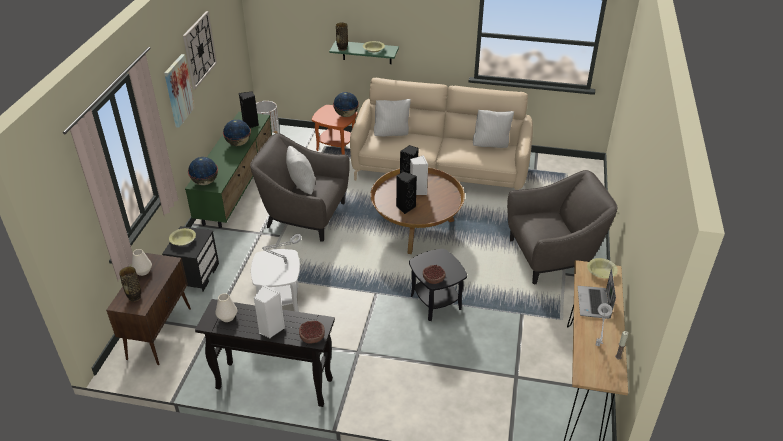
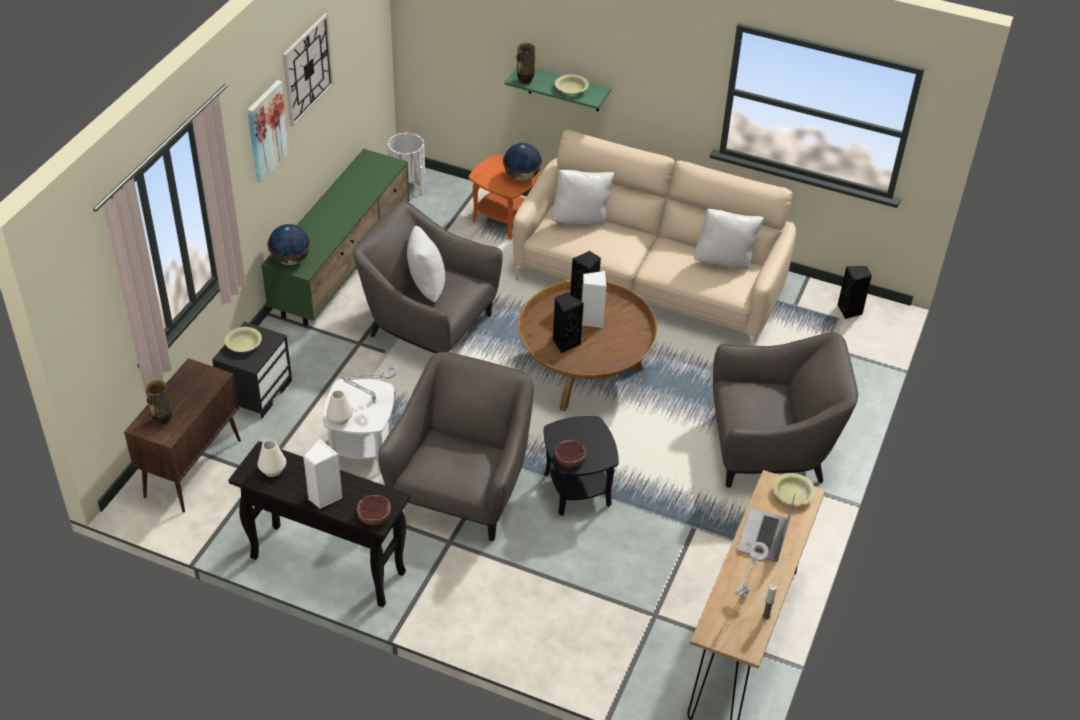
camera: 10 degrees right, 5 degrees up
(143, 271) = (180, 385): white vase -> white vase (340, 419)
(238, 143) = (351, 204): globe -> none
(251, 124) = (376, 174): black speaker -> black speaker (850, 311)
(357, 315) = (462, 489): none -> grey armchair

